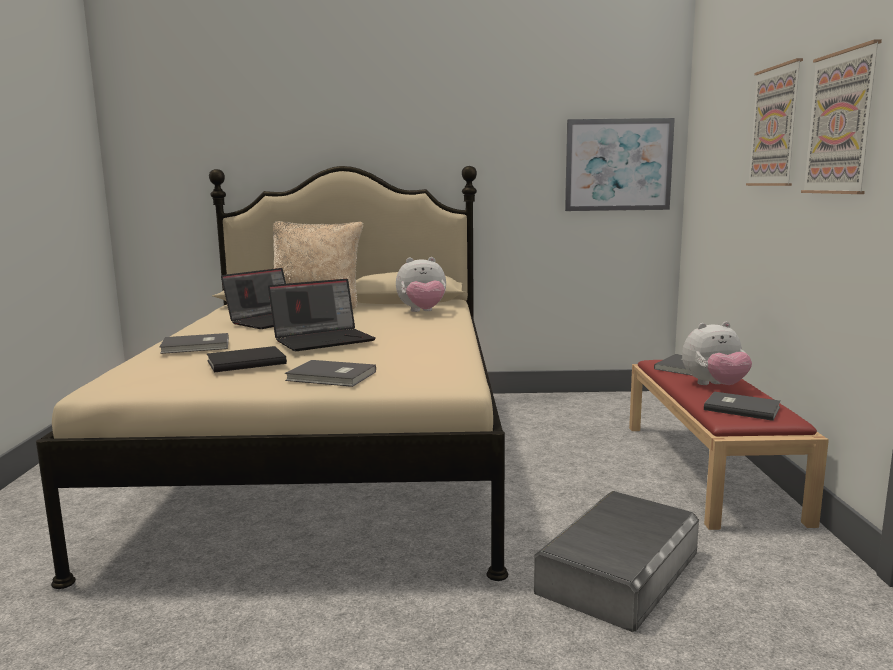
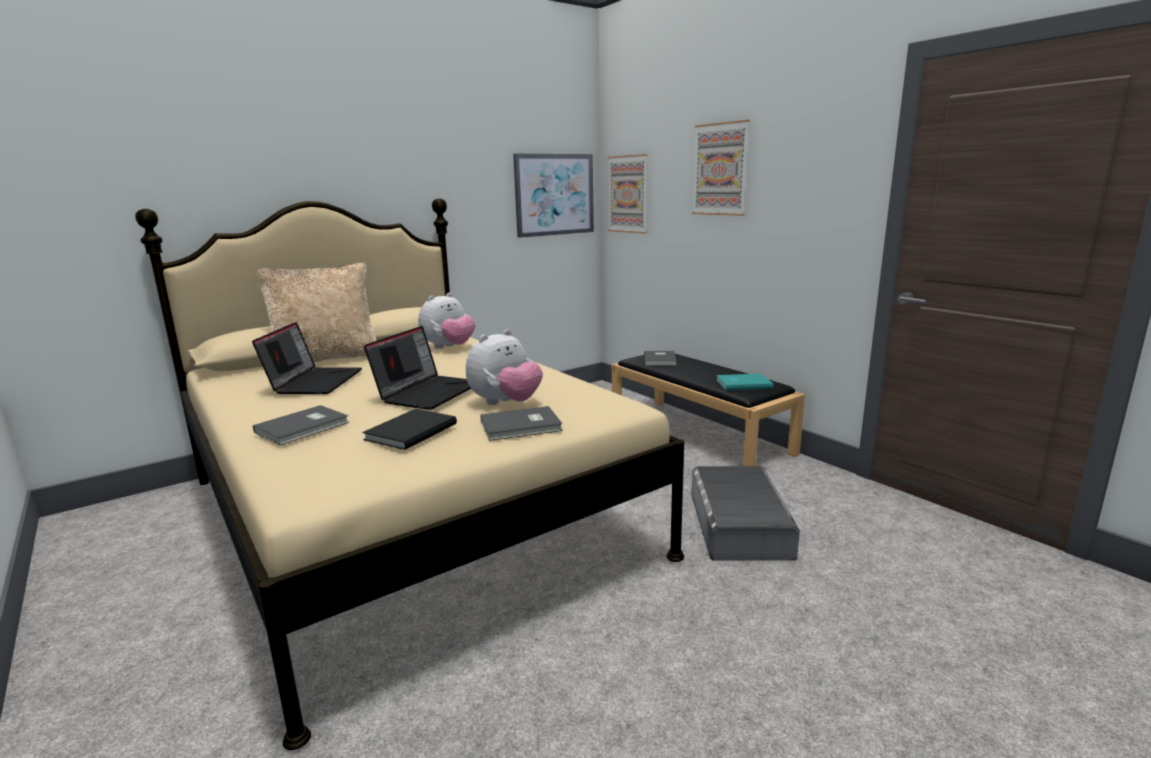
camera: 35 degrees left, 5 degrees up
(709, 470) = (699, 434): red bench -> black bench
(714, 386) = (702, 370): plush toy -> plush toy (505, 403)
(741, 408) = (742, 383): grey book -> turquoise book
(841, 123) = (796, 172): picture -> picture (628, 194)

